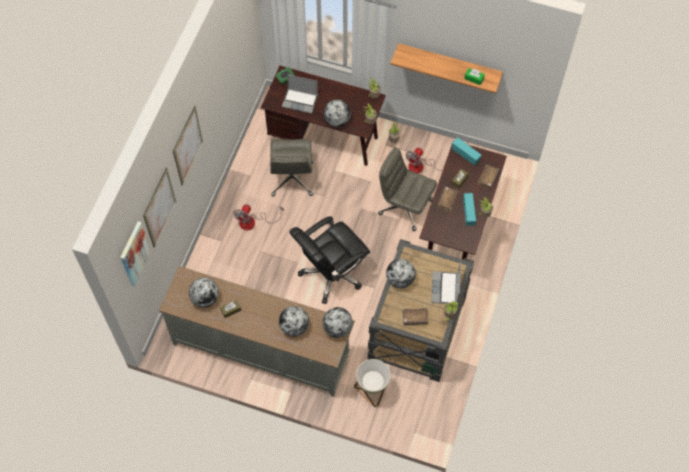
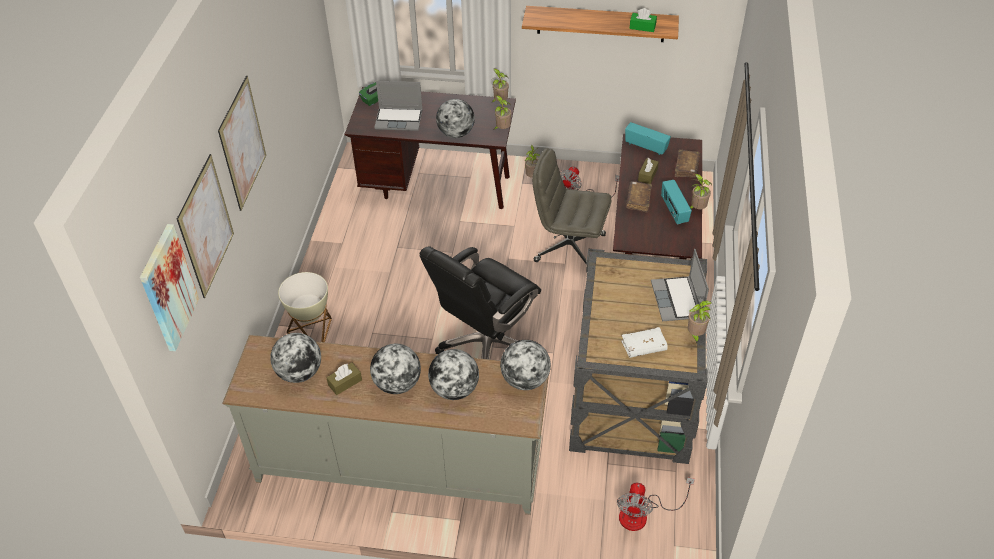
camera: 10 degrees left, 15 degrees down
(253, 222) = (356, 298): fan -> fan (642, 514)
(292, 179) = (402, 239): grey office chair -> none
(371, 391) = (588, 496): planter -> planter (313, 335)
(400, 279) = (604, 299): globe -> globe (397, 384)
(415, 318) = (643, 347): brown book -> white book

